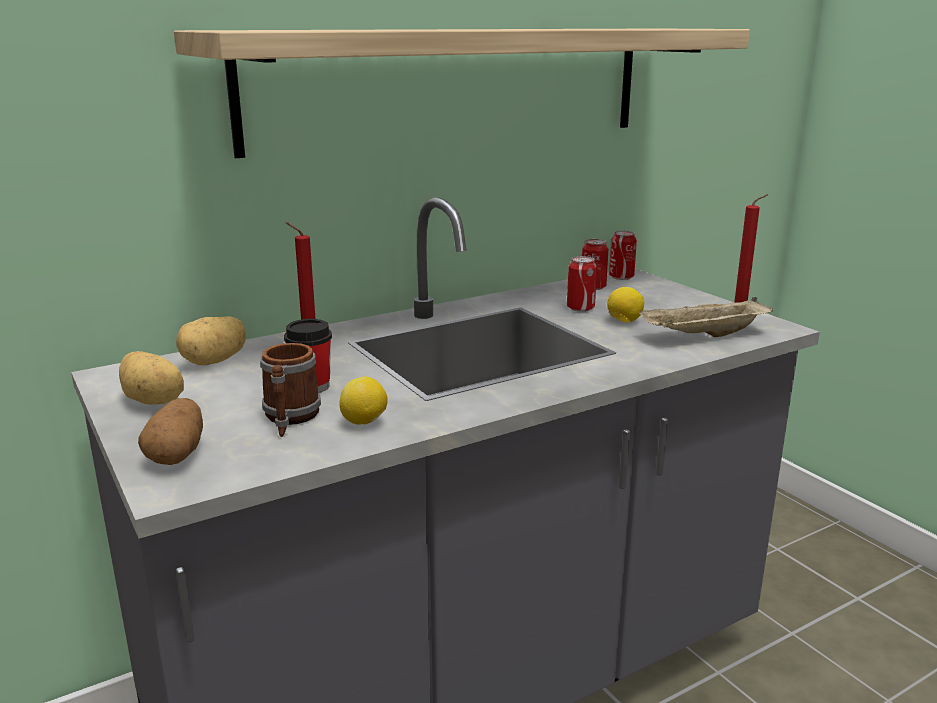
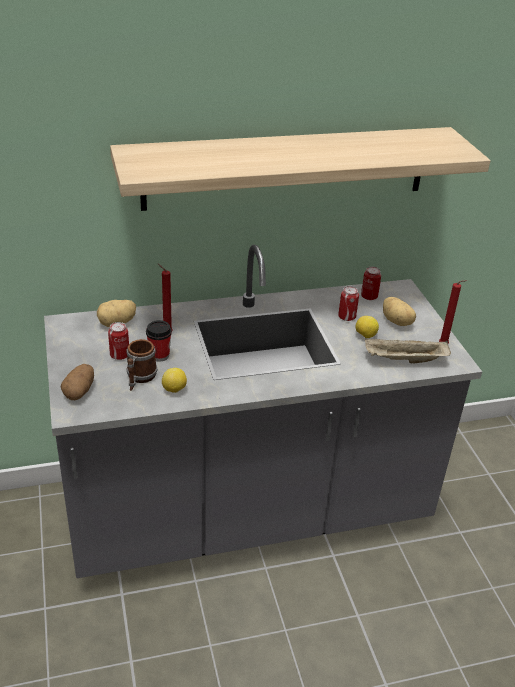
camera: 15 degrees right, 15 degrees up
(154, 401) = (78, 349): potato -> potato (397, 321)
(621, 277) = (395, 289): can -> can (119, 355)

